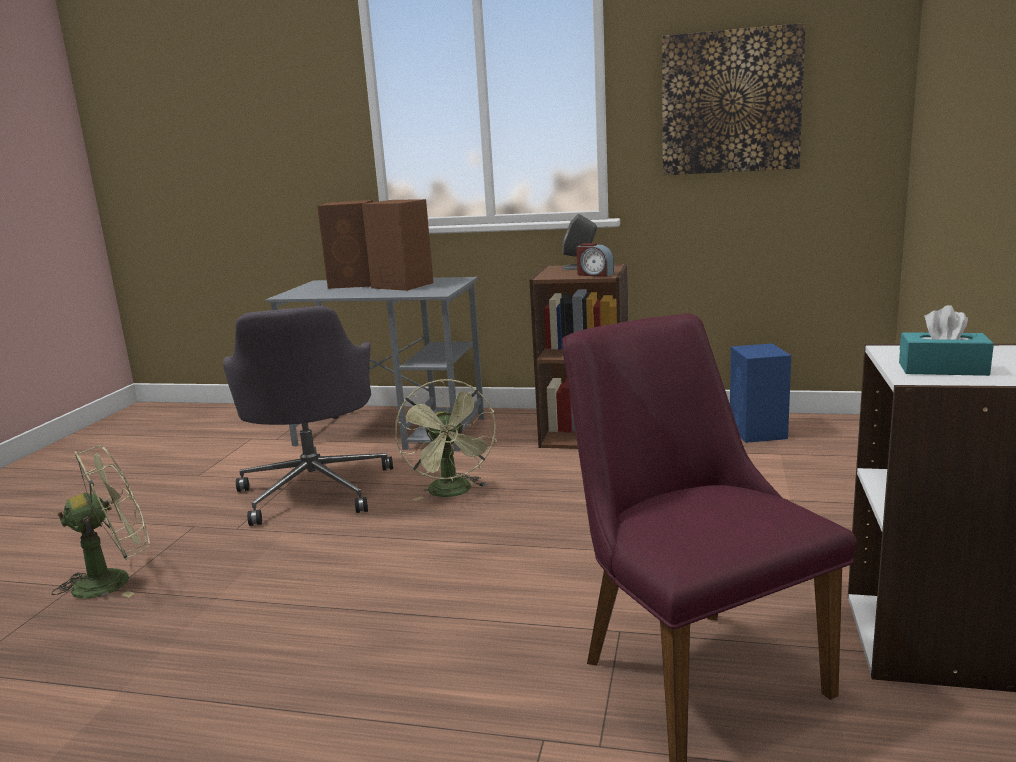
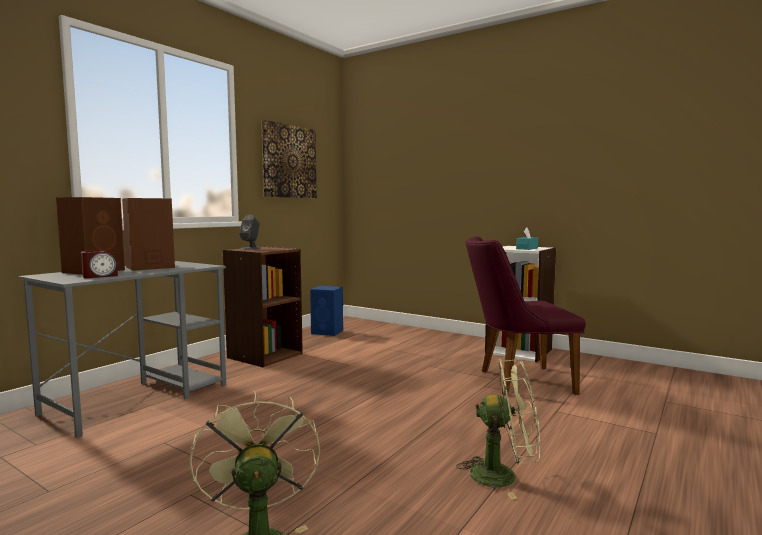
camera: 70 degrees left, 10 degrees down
(315, 489) = (205, 435): grey office chair -> none
(453, 493) = (291, 395): green fan -> green fan (503, 476)
(594, 274) = (281, 249): alarm clock -> alarm clock (100, 276)

